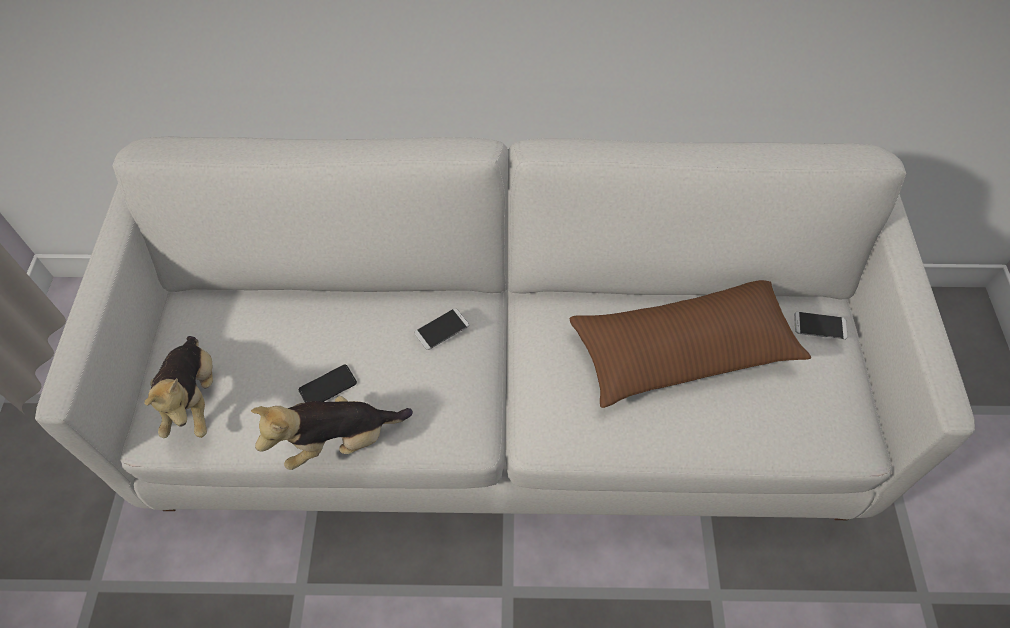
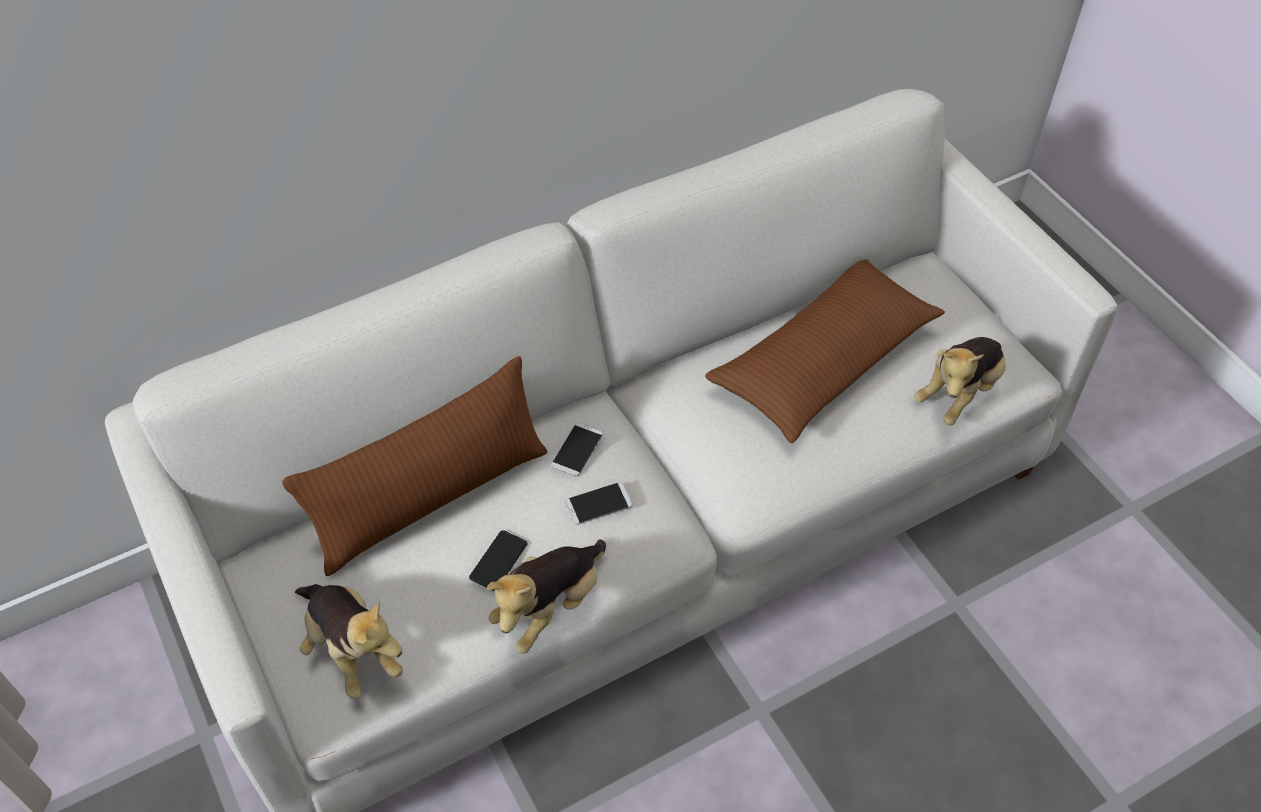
camera: 30 degrees left, 5 degrees down
(319, 315) = (431, 499): none -> brown pillow
(788, 433) = (959, 393): none -> plush toy
(820, 326) = (928, 284): phone -> phone (598, 504)

